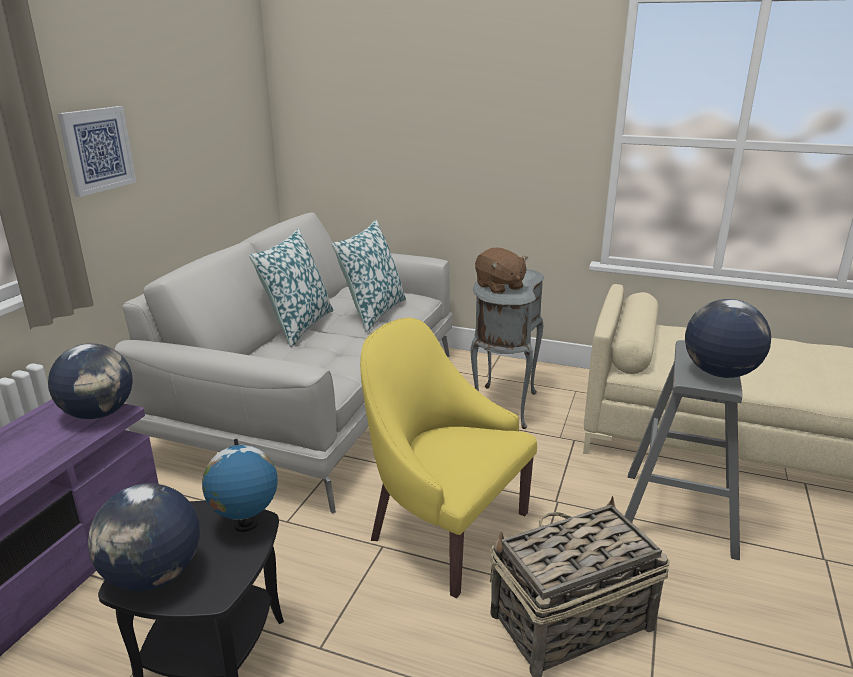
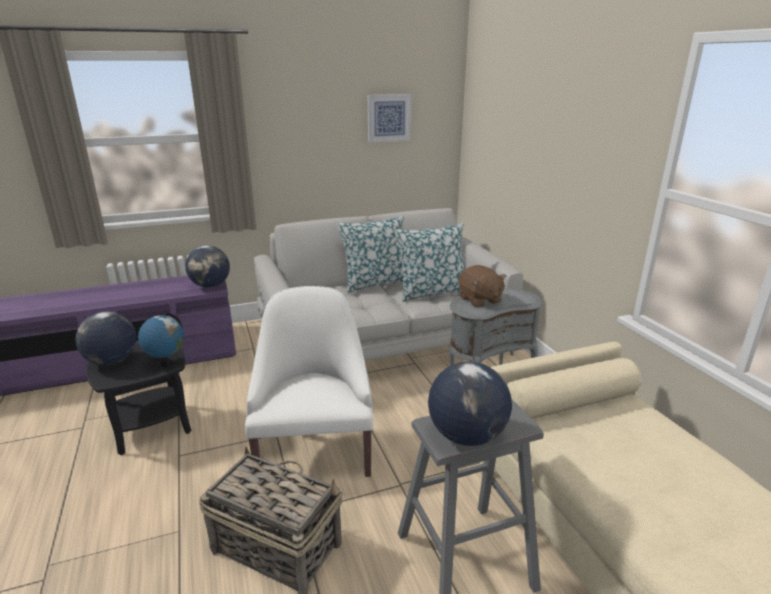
camera: 50 degrees right, 0 degrees up
(97, 150) = (287, 141): picture -> picture (388, 118)
(444, 529) = (315, 449): yellow armchair -> white armchair
(499, 287) = (479, 300): brown plush toy -> brown plush toy turned 45 degrees counterclockwise

